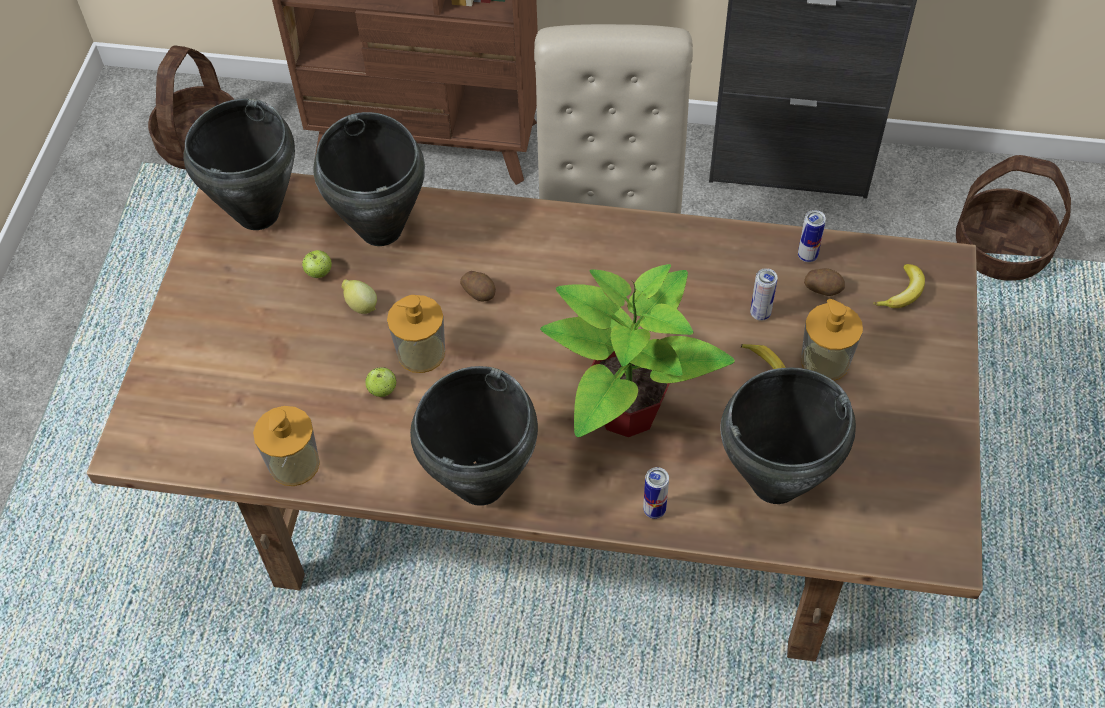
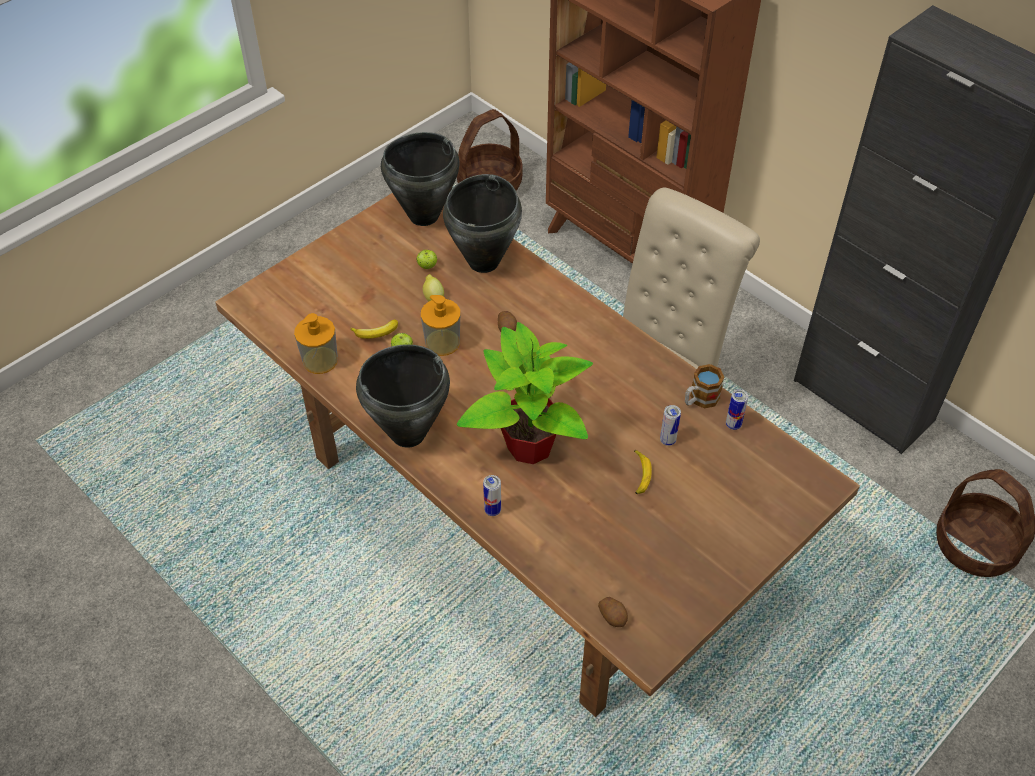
camera: 35 degrees right, 5 degrees down
(751, 249) = (700, 400): none -> mug
(776, 483) = (580, 543): black cooking pot -> none
(823, 288) = (724, 450): potato -> potato (613, 616)
(825, 361) = (682, 493): soap dispenser -> none
(902, 293) = (776, 484): banana -> banana (376, 333)

